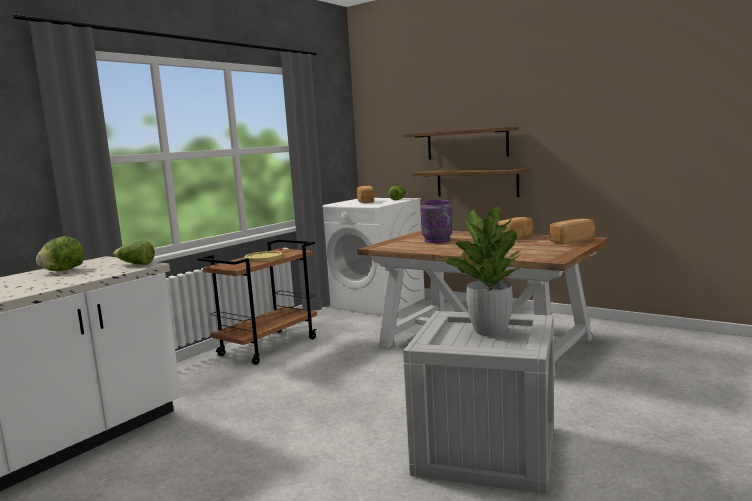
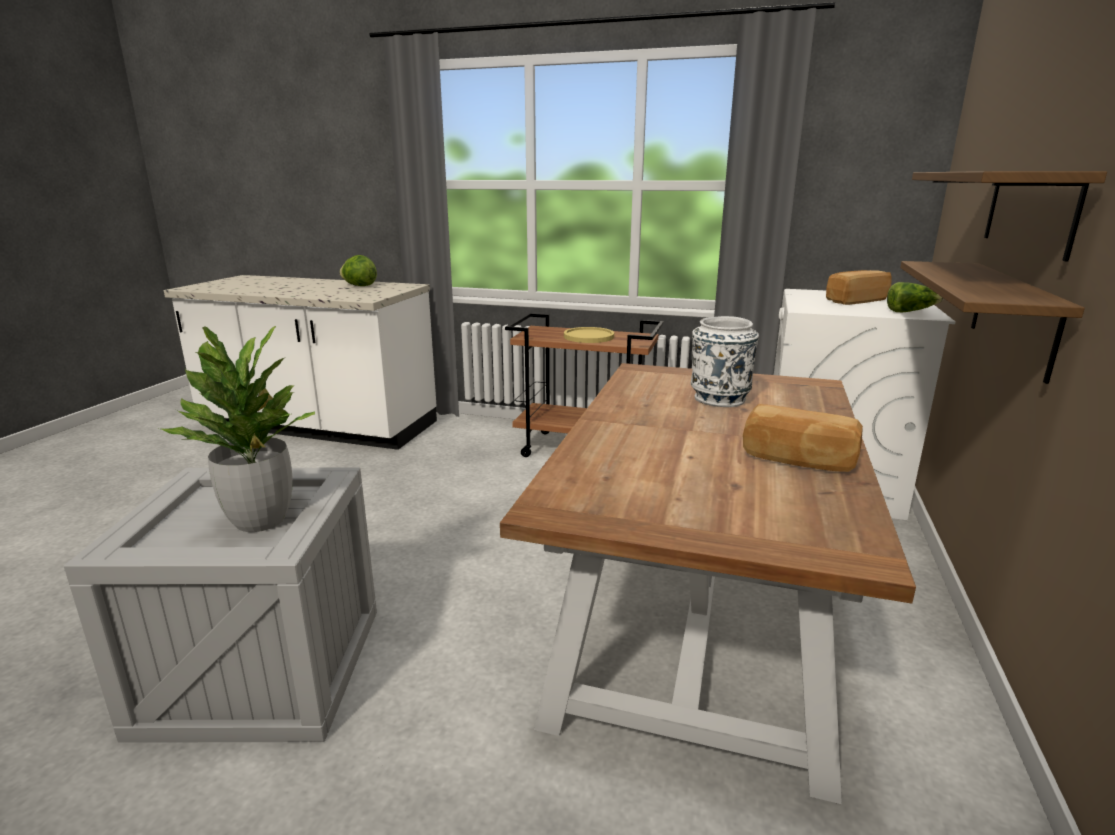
camera: 70 degrees right, 10 degrees up
(135, 264) = (373, 296): lettuce -> none
(437, 240) = (719, 399): purple vase -> white vase
(570, 240) = (807, 525): bread -> none

